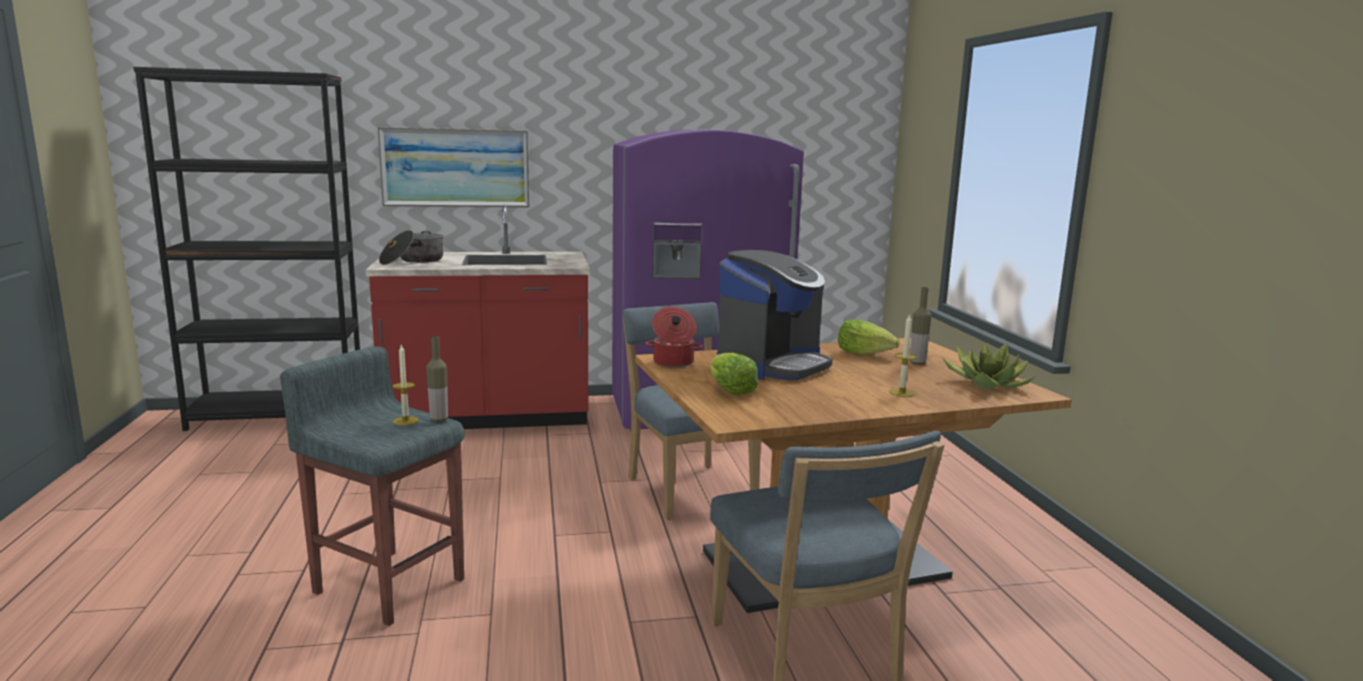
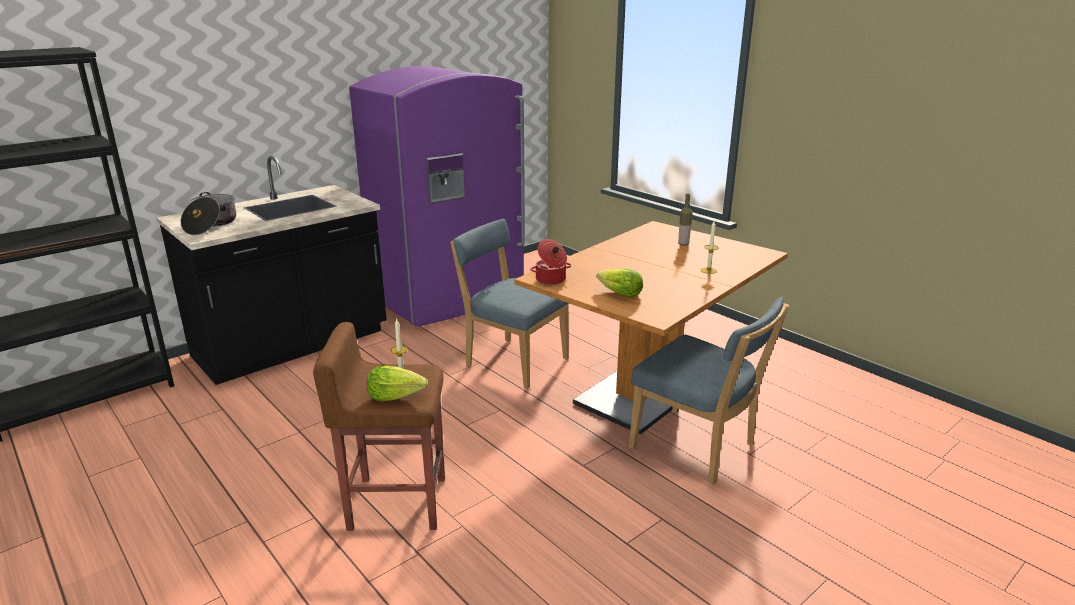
camera: 30 degrees left, 10 degrees up
(388, 584) = (396, 503): grey stool -> brown stool
(439, 420) = (423, 368): bottle -> none
(455, 168) = (211, 125): picture -> none
(488, 417) = (292, 345): red counter -> black counter
(772, 365) = (610, 266): coffee machine -> none
(864, 354) = (645, 243): lettuce -> lettuce (396, 396)
(987, 384) = (738, 252): potted plant -> none

